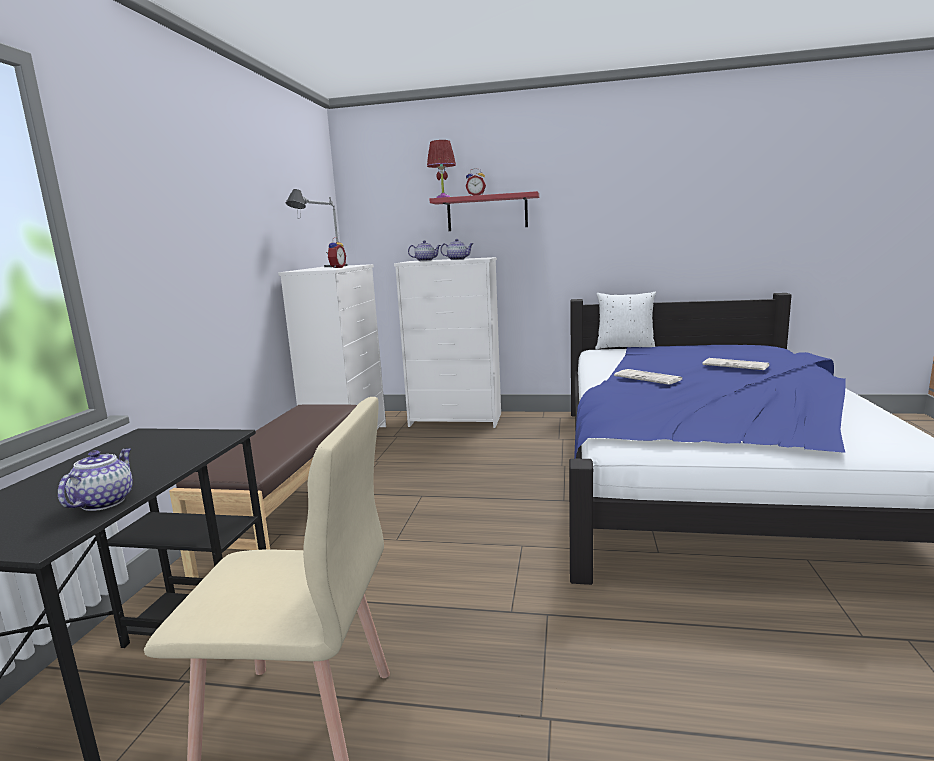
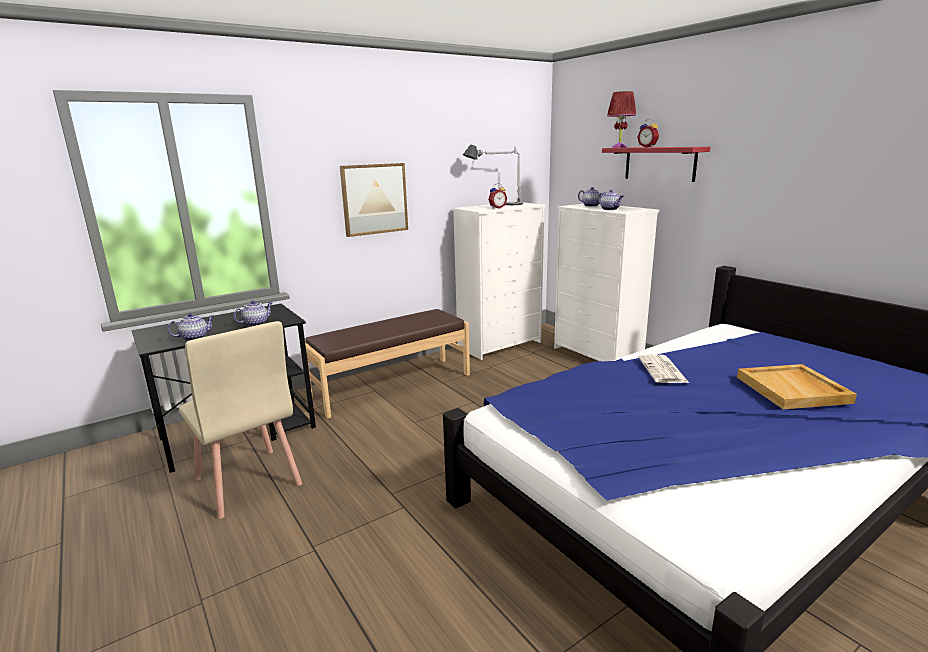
camera: 45 degrees right, 5 degrees up
(176, 454) = (256, 323): none -> teapot
(205, 256) = (374, 199): none -> picture
(625, 347) = (764, 332): white pillow -> none
(736, 365) = (793, 390): newspaper -> beige tray

